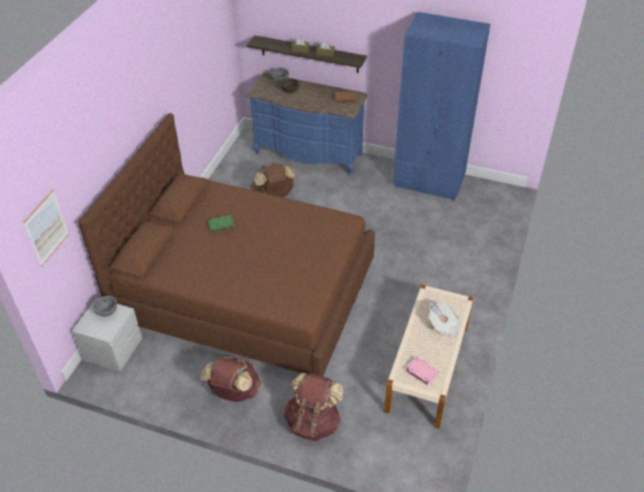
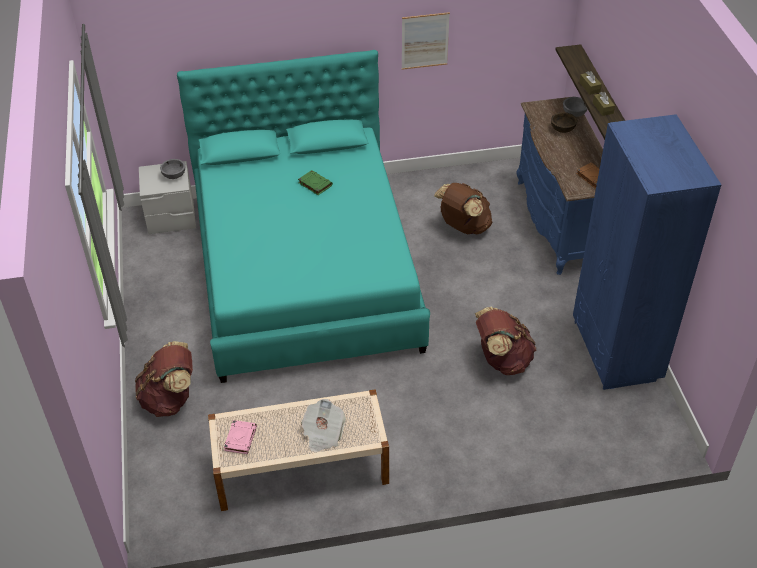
camera: 60 degrees right, 0 degrees up
(46, 228) = (136, 53): picture -> picture (425, 41)
(234, 392) = (172, 323): brown backpack -> brown backpack (502, 360)
(246, 292) = (305, 271): brown bed -> turquoise bed

